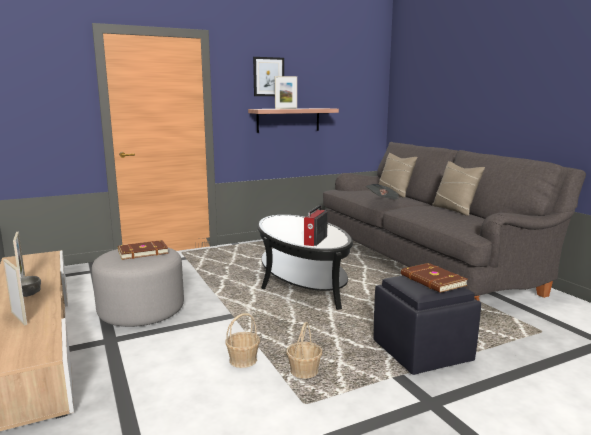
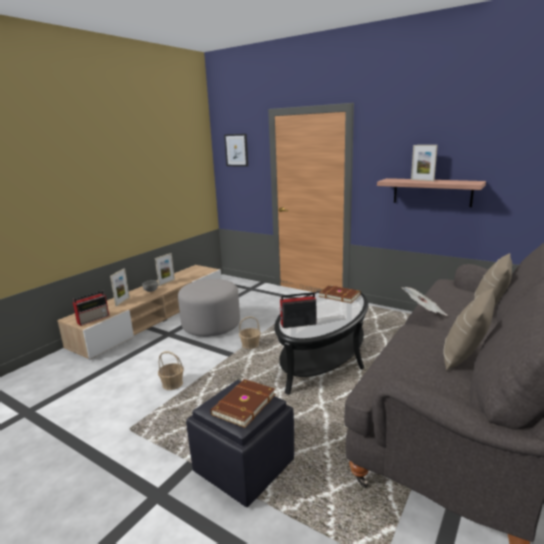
camera: 60 degrees right, 5 degrees up
(38, 346) = (94, 319): none -> radio
(142, 252) = (212, 286): brown book -> brown book (339, 295)
(268, 76) = (412, 145): picture -> picture (236, 150)
(304, 371) = (172, 414): basket -> basket (250, 345)

